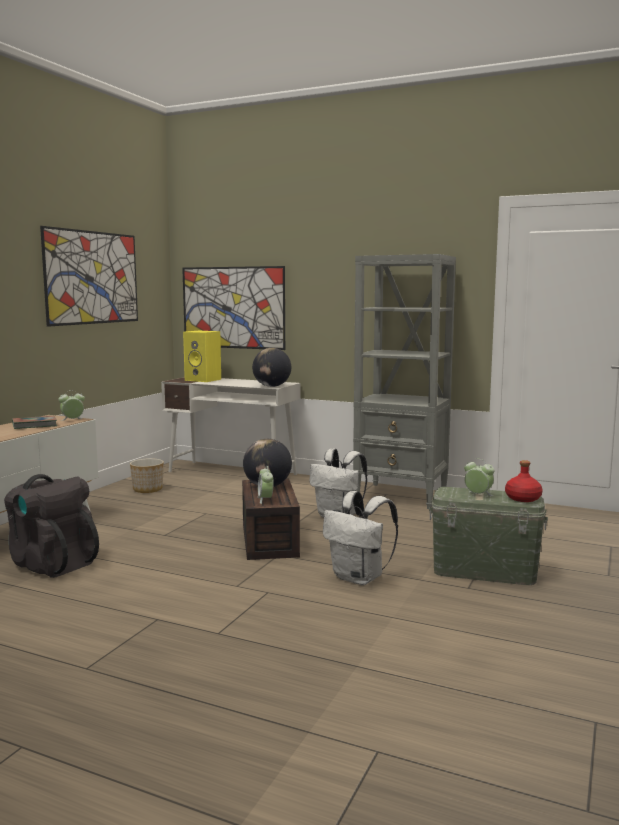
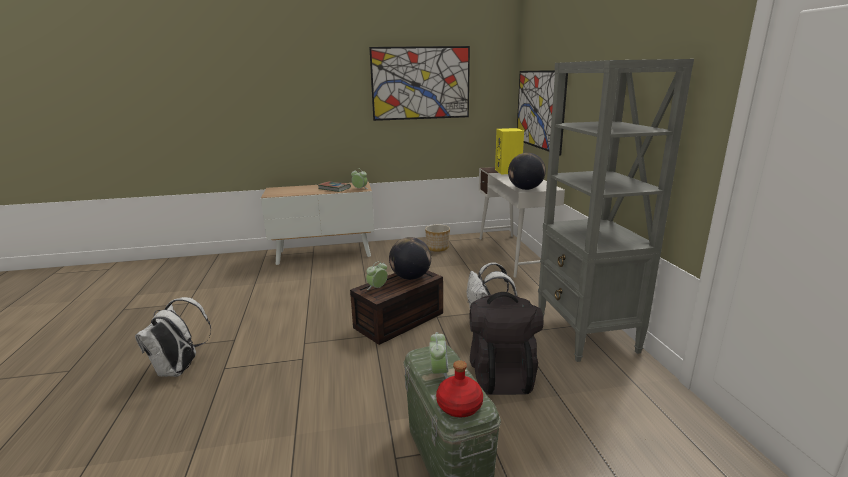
camera: 55 degrees right, 10 degrees up
(52, 564) = (290, 279): black backpack -> black backpack (501, 374)
(359, 578) = (362, 387): white backpack -> white backpack (180, 369)

